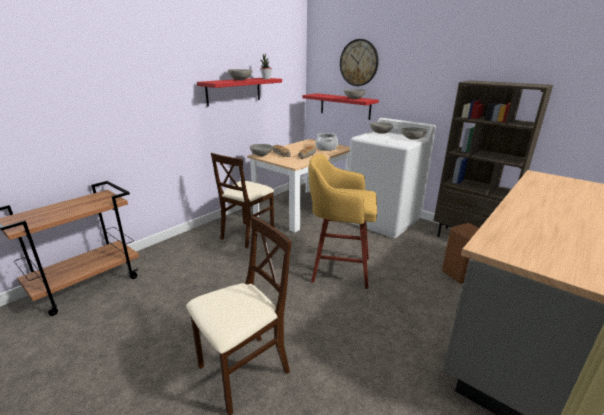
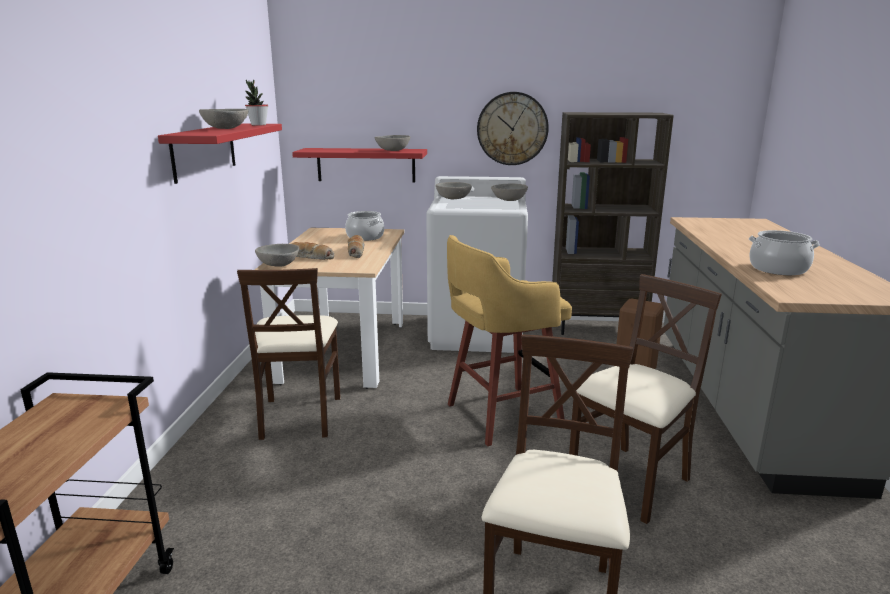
camera: 35 degrees left, 5 degrees down
(359, 63) = (384, 93): wall clock -> wall clock (512, 128)
(364, 336) = (630, 482): none -> beige chair
(526, 226) = (778, 269): none -> cooking pot

